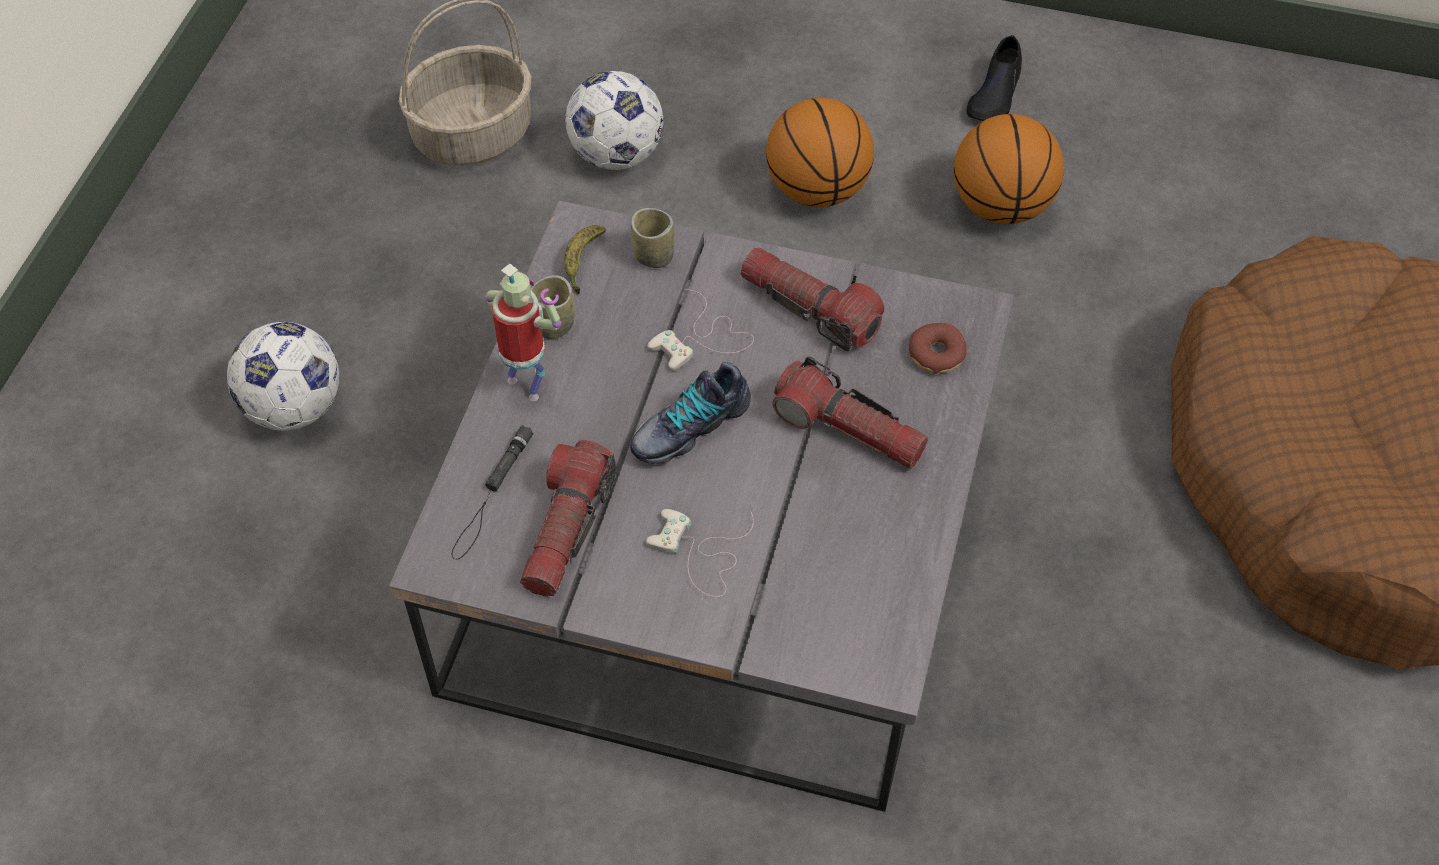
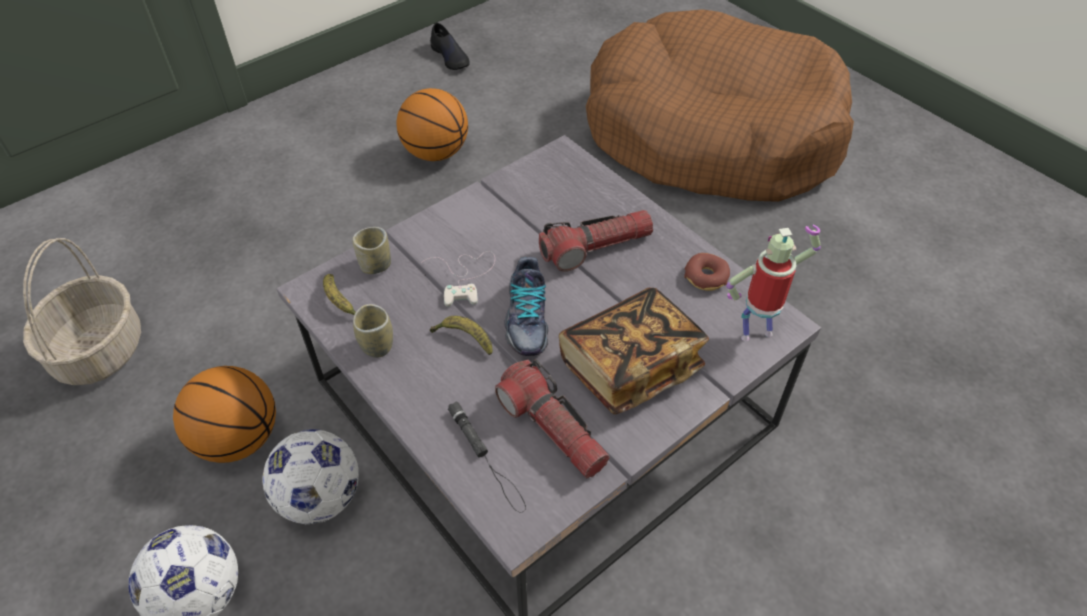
camera: 55 degrees left, 5 degrees down
(528, 385) = (413, 386): toy robot -> toy robot (755, 331)
(616, 154) = (208, 287): football -> football (320, 497)
(619, 389) = (464, 339): none -> banana
(701, 553) = (629, 366): white game controller -> book
(810, 309) = (492, 217): flashlight -> none
(817, 189) = (342, 214): basketball -> basketball (238, 438)
(936, 354) = (576, 184): donut -> donut (706, 277)
(995, 94) = (363, 114): black shoe -> black shoe (450, 57)

